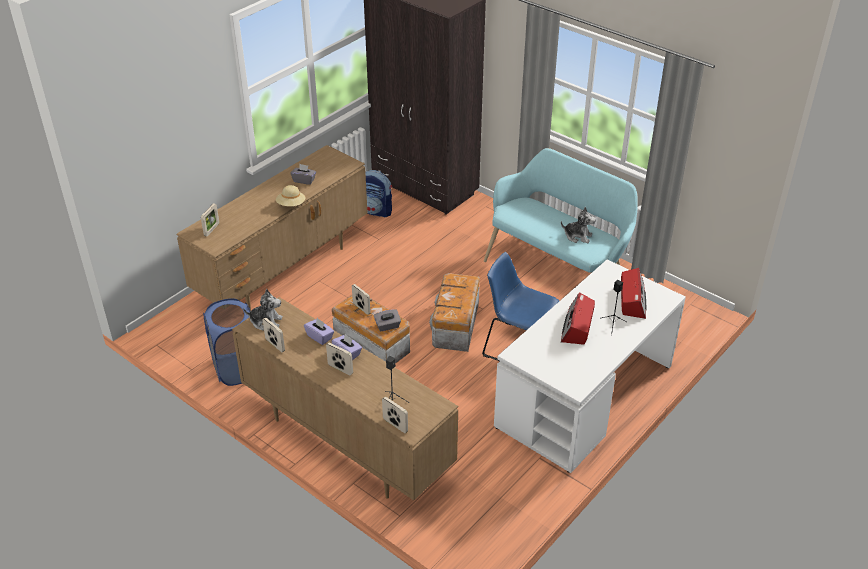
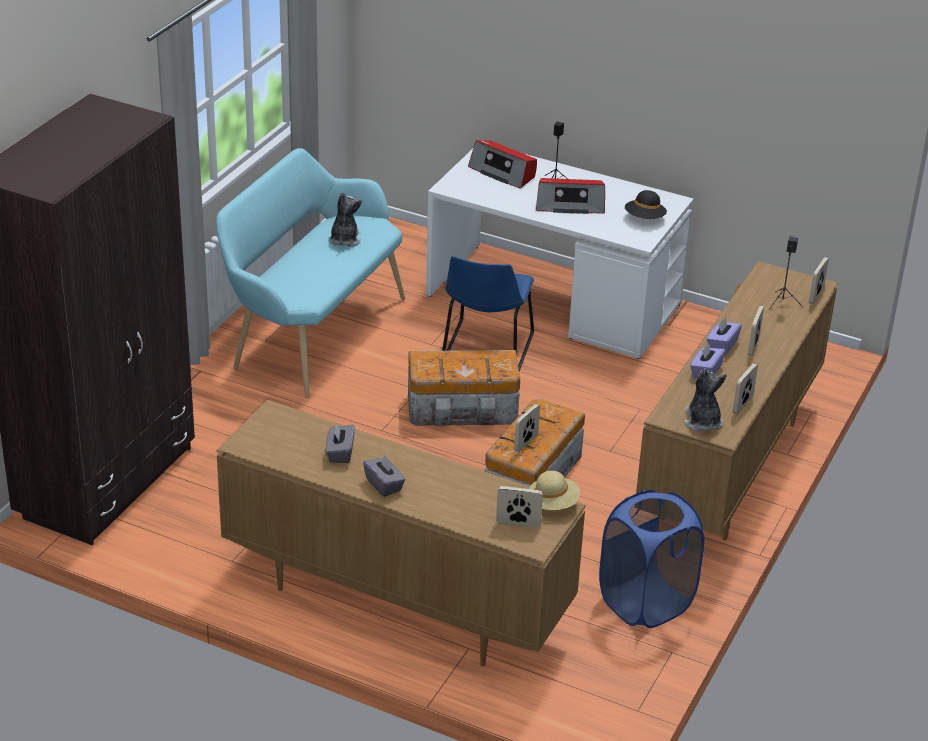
camera: 105 degrees left, 5 degrees down
(291, 204) = (416, 453): beige hat -> beige hat (553, 503)
(376, 211) = (193, 528): backpack -> none
(387, 326) = (552, 414): grey tissue box -> grey tissue box (384, 485)
(549, 364) = (644, 218): none -> black hat
(632, 300) = (503, 172): radio -> radio turned 135 degrees counterclockwise

